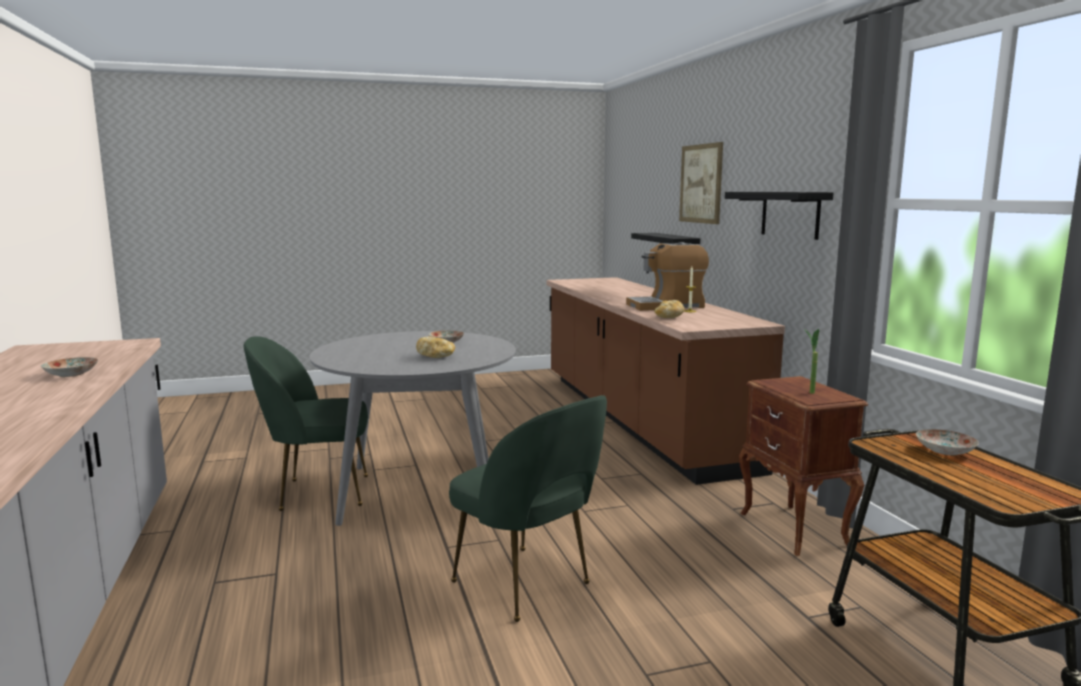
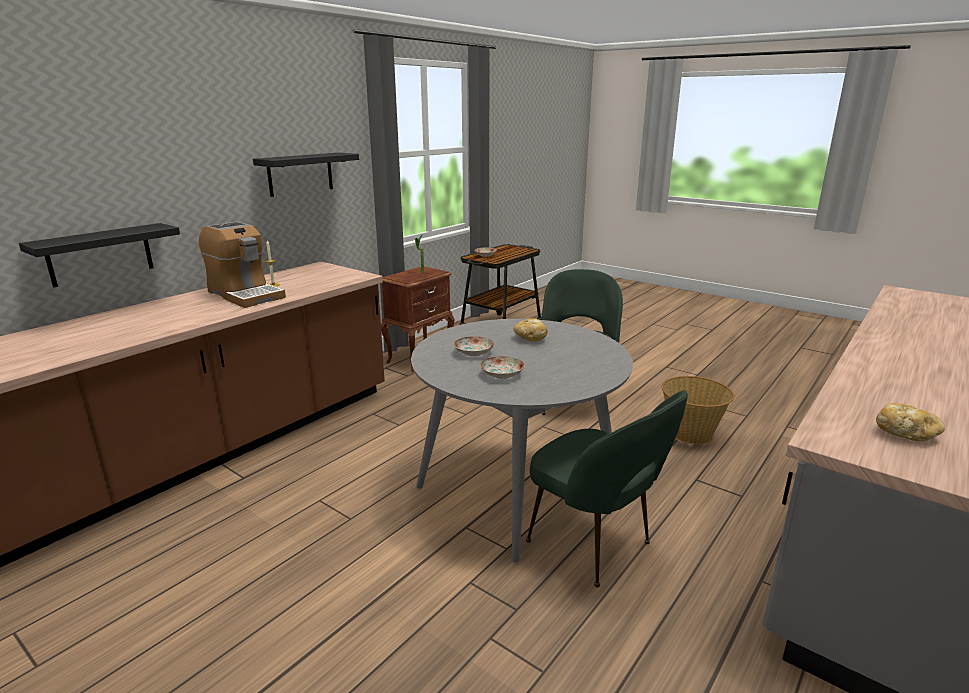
camera: 125 degrees left, 10 degrees up
(71, 374) = (884, 382): plate -> plate (502, 374)
(328, 627) = (691, 433): none -> basket
(669, 317) = (320, 285): bread -> bread (905, 434)
(701, 183) = (142, 156): picture -> none

